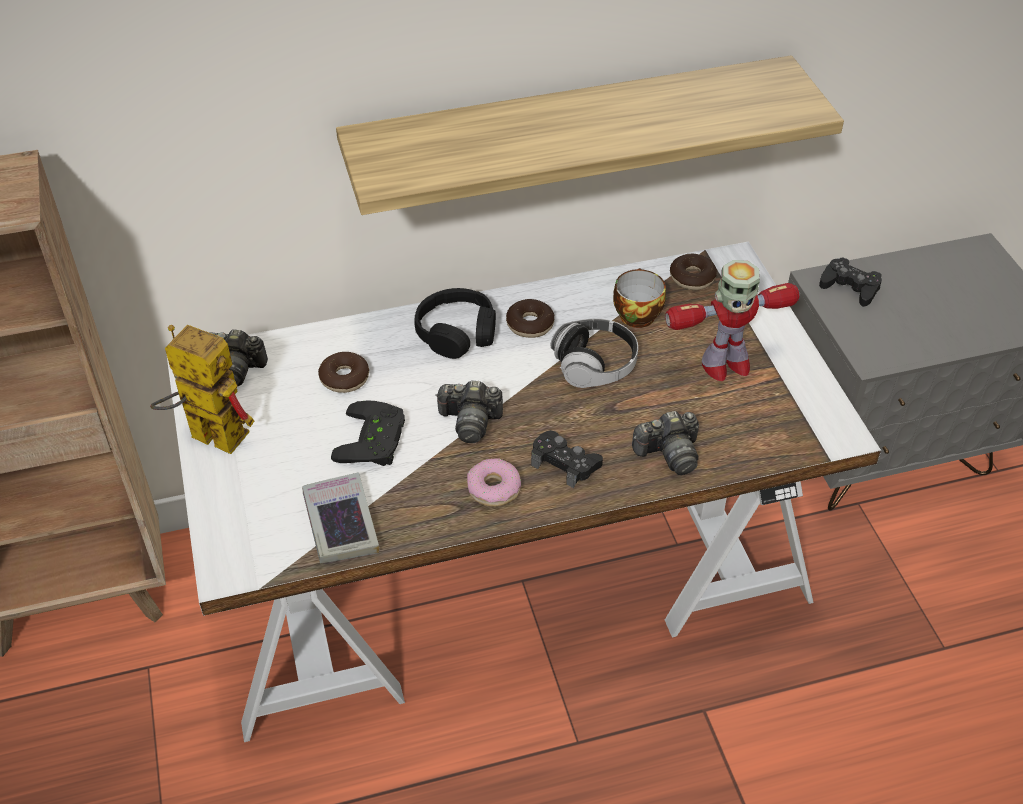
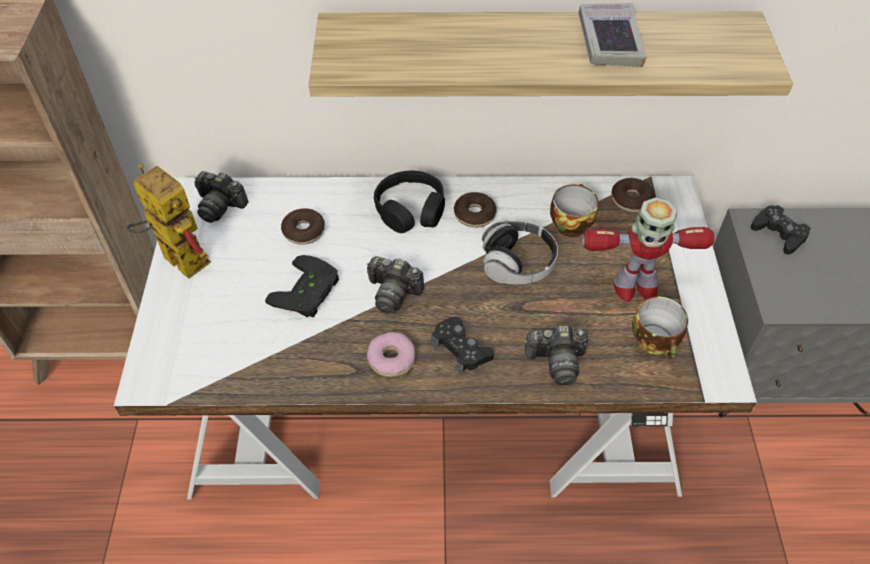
camera: 15 degrees right, 5 degrees up
(340, 523) = (252, 361): book -> book (609, 41)
(764, 414) = (656, 342): none -> cup

